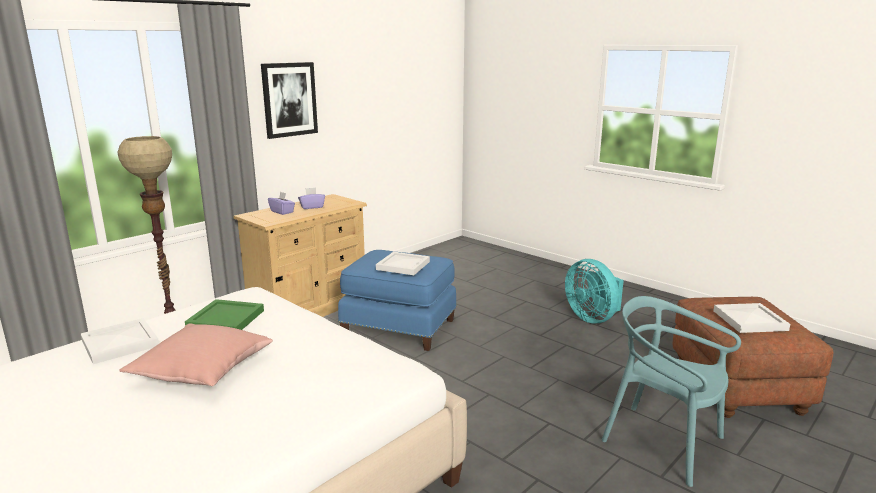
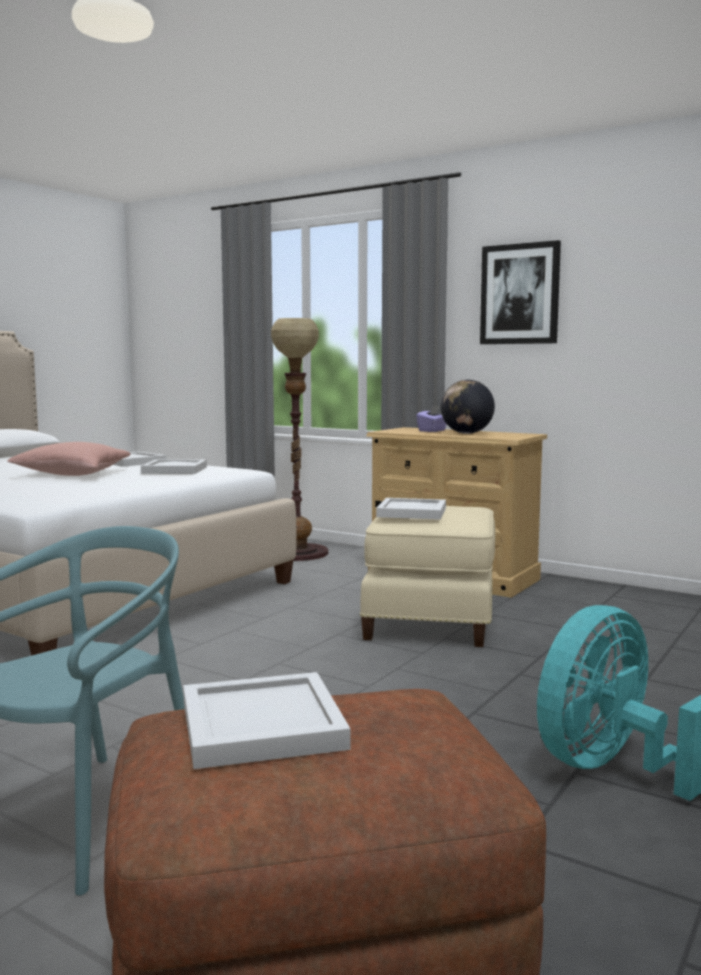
camera: 80 degrees right, 10 degrees down
(227, 319) = (175, 470): green tray -> white tray
(312, 207) = (466, 433): purple tissue box -> globe
(399, 326) = (432, 619): blue ottoman -> beige ottoman

